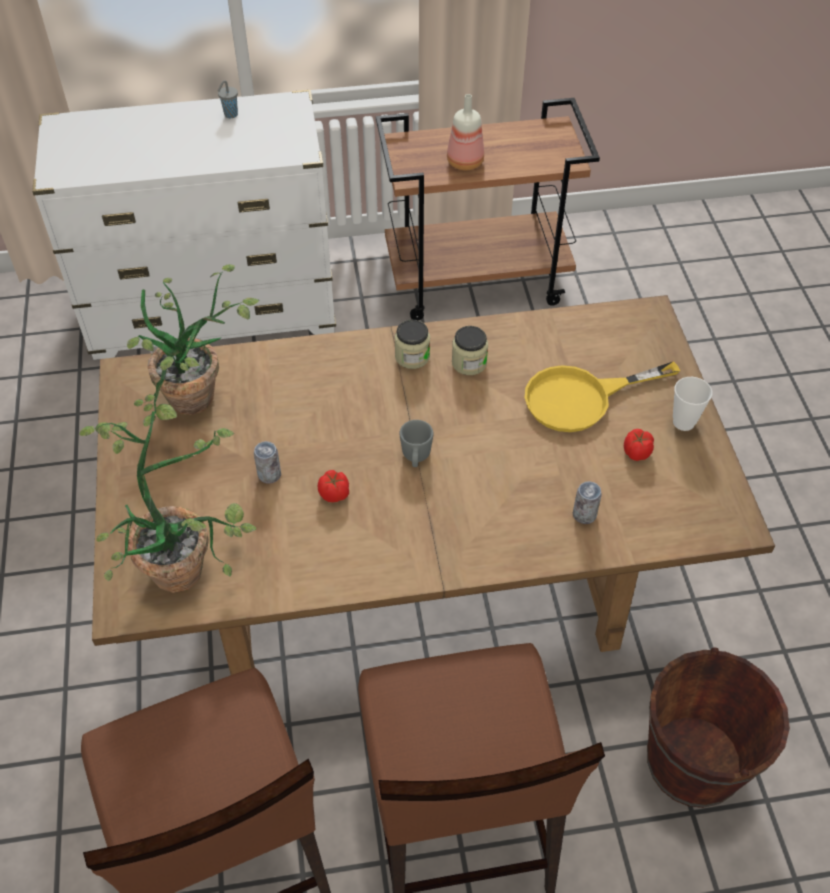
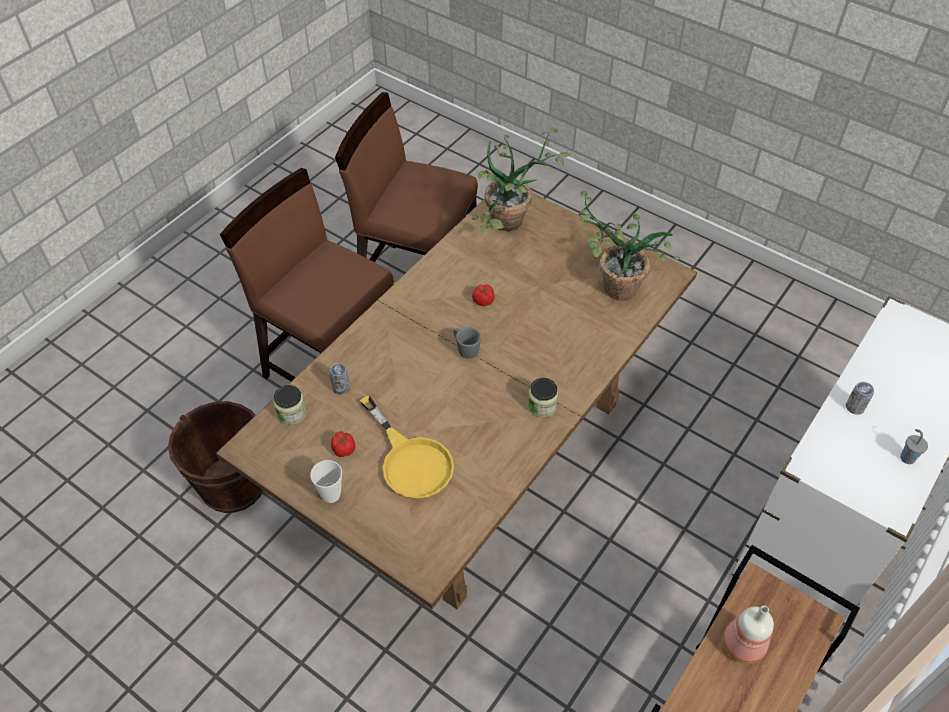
camera: 135 degrees right, 0 degrees up
(269, 475) = (526, 285): can -> can (854, 407)
(469, 363) = (504, 429): jar -> jar (292, 413)
(581, 398) = (411, 460): yellow frying pan -> yellow frying pan turned 120 degrees clockwise

